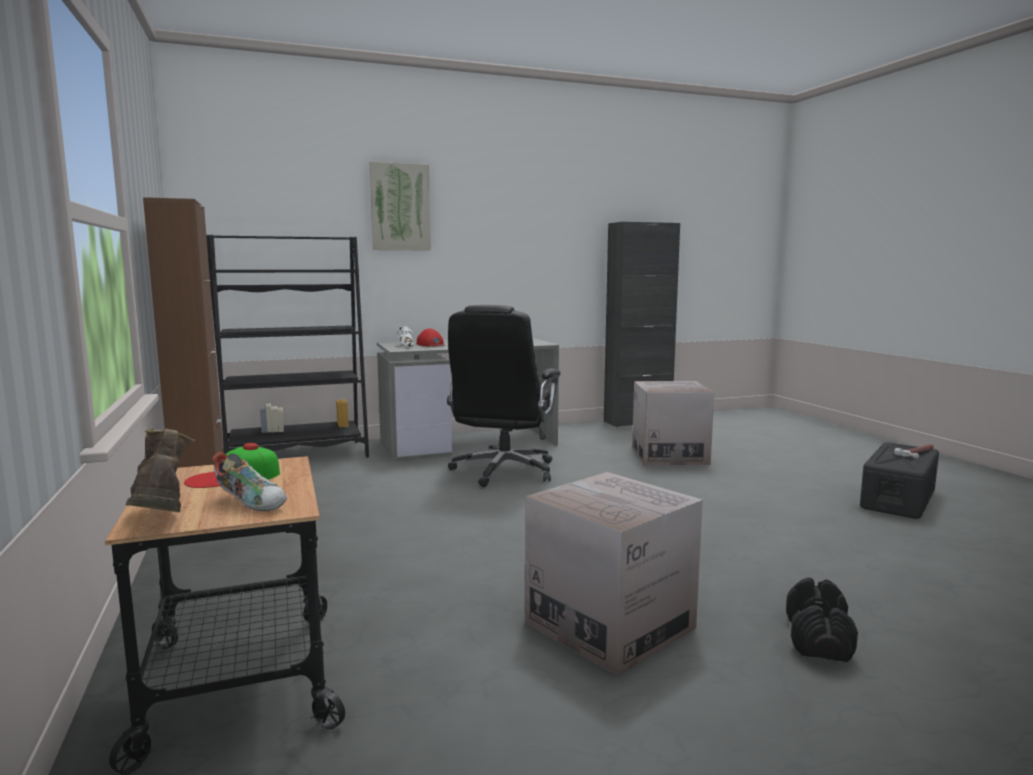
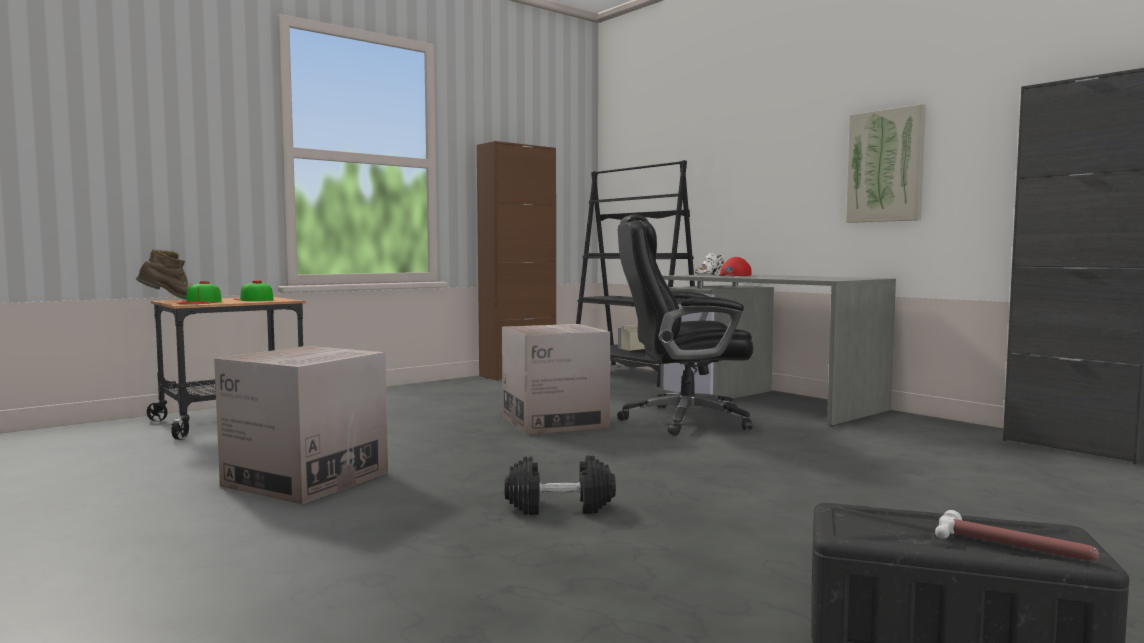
camera: 70 degrees right, 5 degrees down
(252, 503) = (200, 302): shoe -> cap
(400, 207) = (755, 123): picture -> picture (885, 166)
(669, 456) = (897, 472): cardboard box -> cardboard box (554, 421)
(817, 638) = (277, 549): black dumbbell -> black dumbbell (560, 506)

